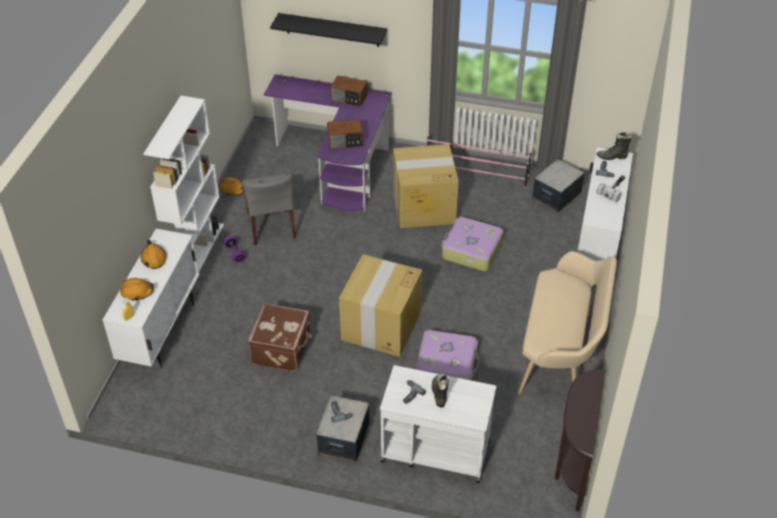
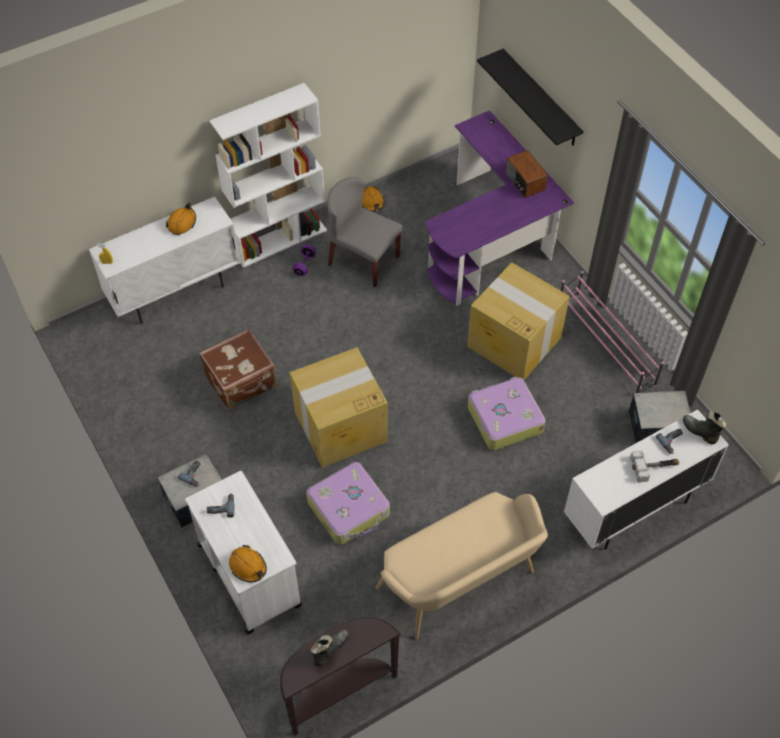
camera: 45 degrees right, 10 degrees up
(137, 292) = (137, 244): orange hard hat -> orange hard hat (248, 566)
(271, 225) = (363, 260): grey chair -> grey chair turned 90 degrees clockwise
(345, 142) = (467, 225): radio -> none
(439, 393) = (243, 527): black boot -> black boot (329, 649)

